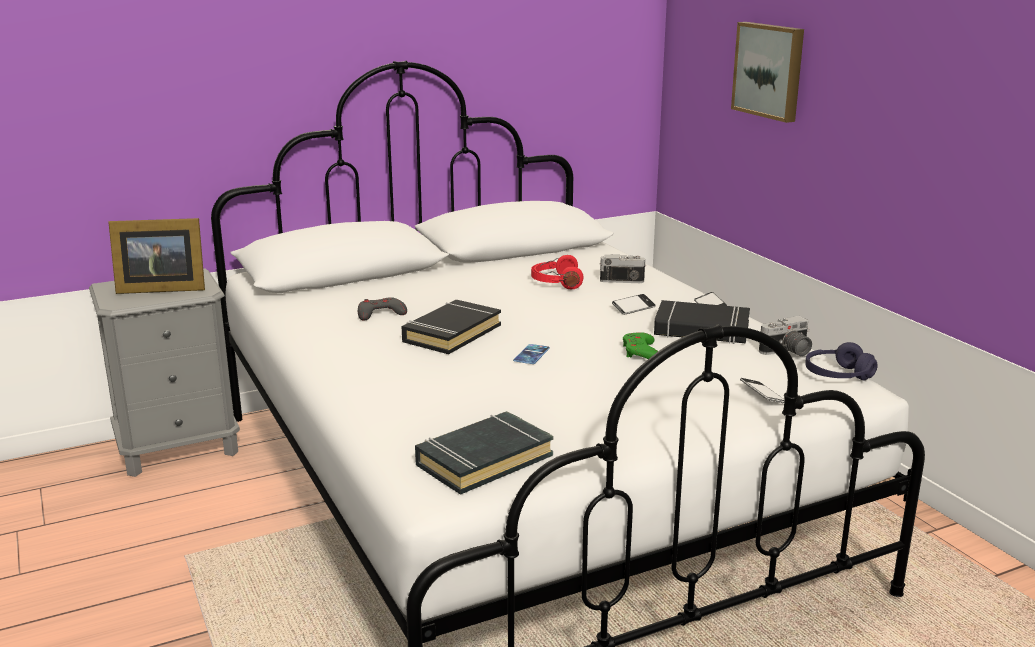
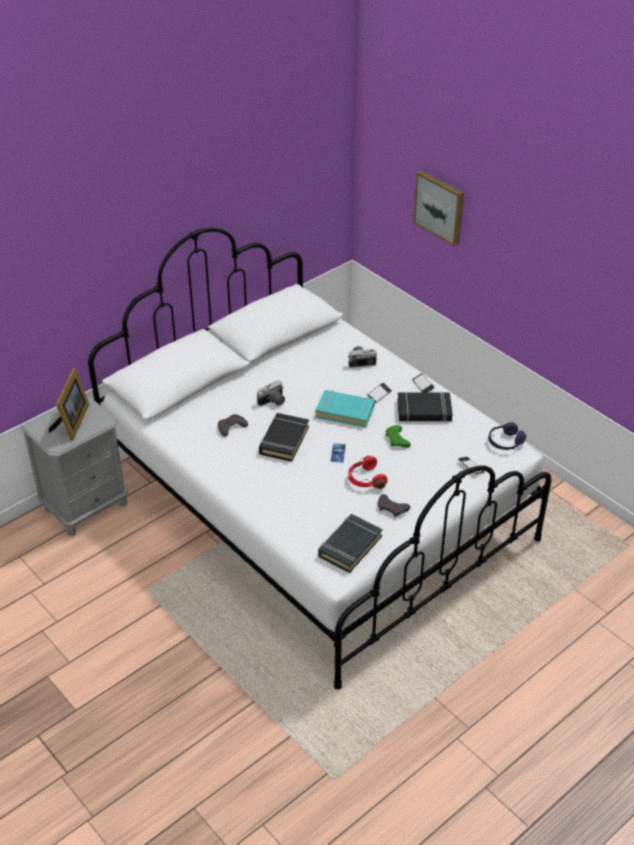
camera: 15 degrees left, 20 degrees up
(159, 288) = (72, 422): picture frame -> picture frame turned 60 degrees counterclockwise
(556, 282) = (322, 373): red headphones -> red headphones (365, 479)
(569, 317) = (345, 412): none -> turquoise book
(592, 424) = (392, 508): none -> grey game controller
(787, 352) = (476, 425): camera -> camera (273, 402)

